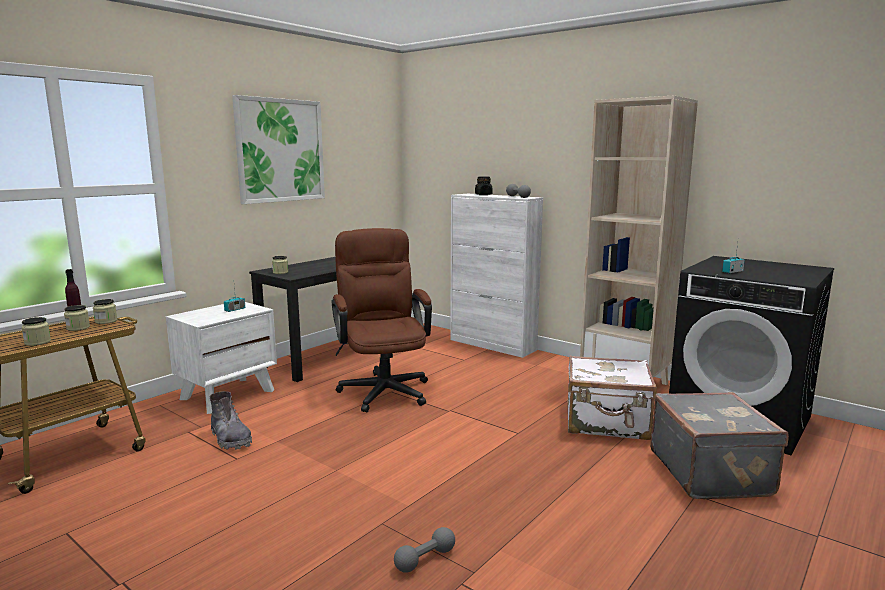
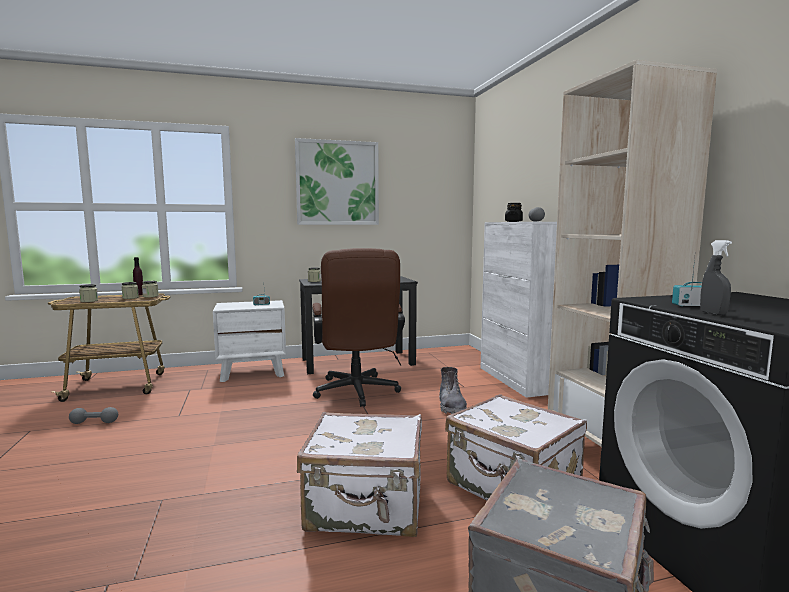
camera: 35 degrees right, 5 degrees down
(230, 439) = (200, 401): grey boot -> grey boot (451, 407)
(383, 388) = (357, 393): brown office chair -> brown office chair turned 150 degrees clockwise
(425, 559) = (128, 546): grey dumbbell -> grey dumbbell (94, 422)
(544, 467) = (366, 507): none -> white suitcase
(757, 277) = (713, 313): none -> grey spray bottle

